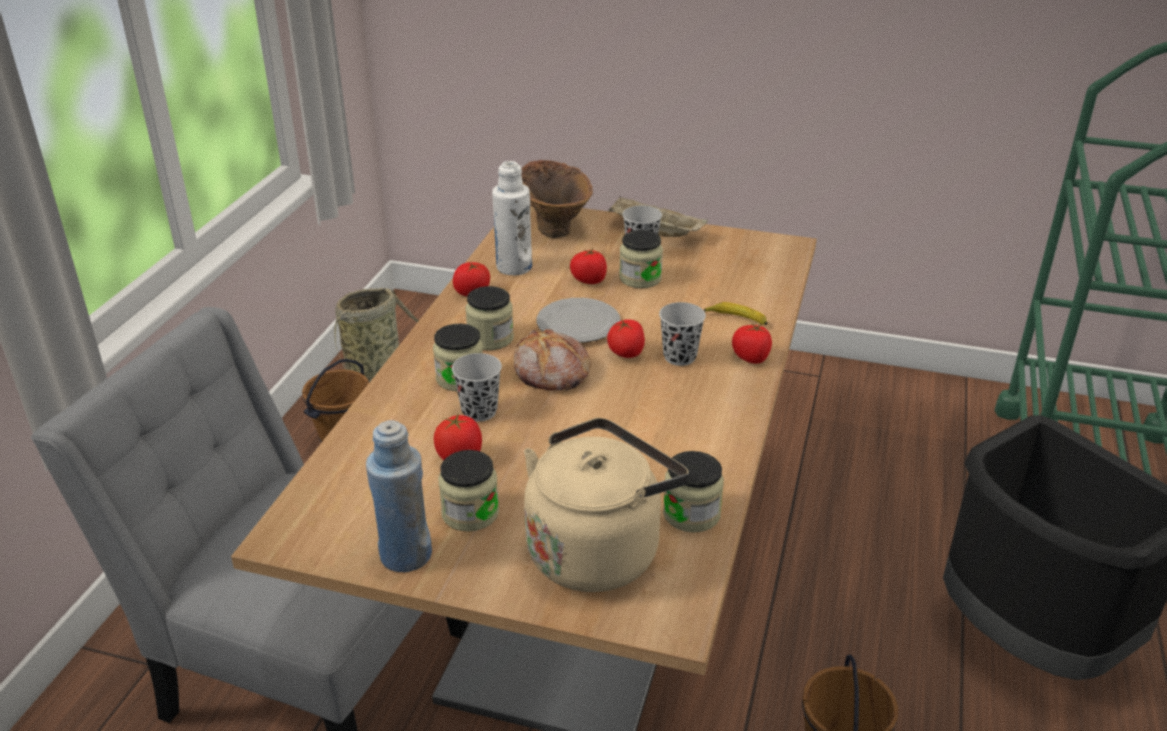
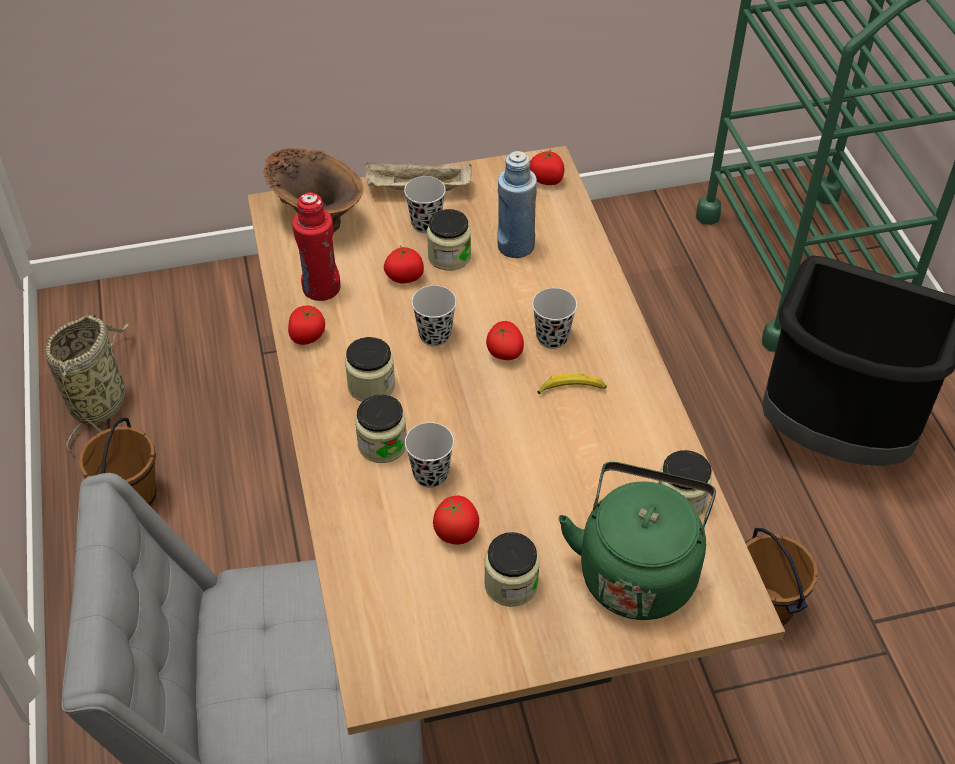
camera: 30 degrees left, 15 degrees up
(405, 555) = (494, 651): blue bottle -> blue bottle (515, 246)
(514, 267) = (321, 288): white bottle -> red bottle
(550, 373) = (457, 403): bread -> none
(577, 323) = (435, 335): plate -> black cup
(598, 550) = (637, 570): beige kettle -> green kettle
(737, 319) = (568, 273): banana -> banana (572, 389)
(751, 357) = (610, 313): tomato -> tomato (547, 179)

